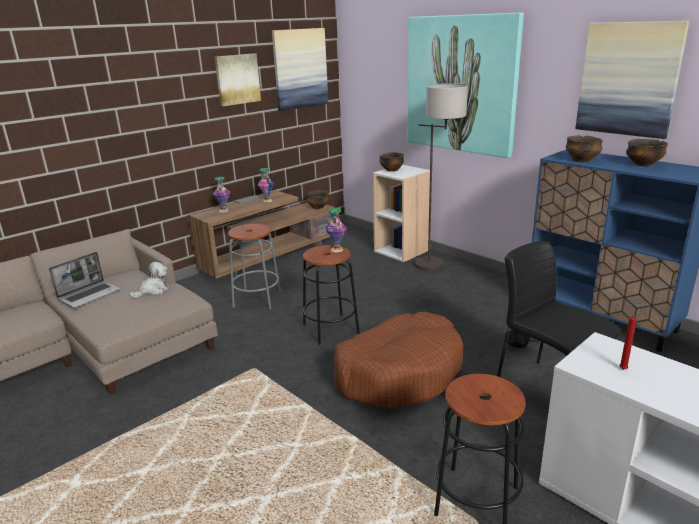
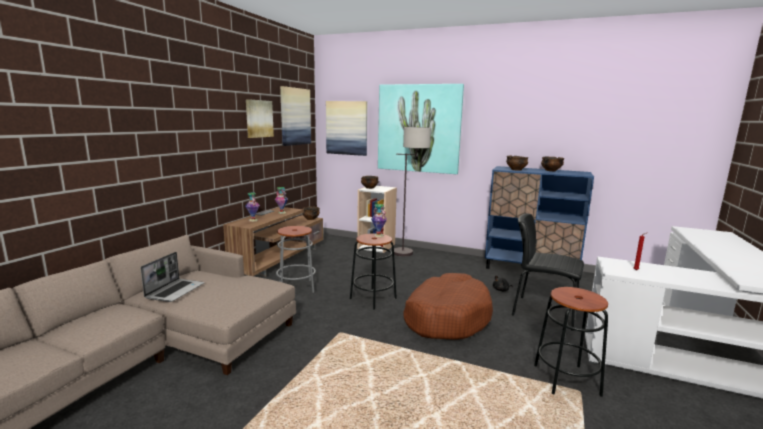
camera: 25 degrees left, 10 degrees down
(153, 290) = (235, 281): plush toy -> none
(628, 79) = (532, 123): picture -> picture (346, 128)

